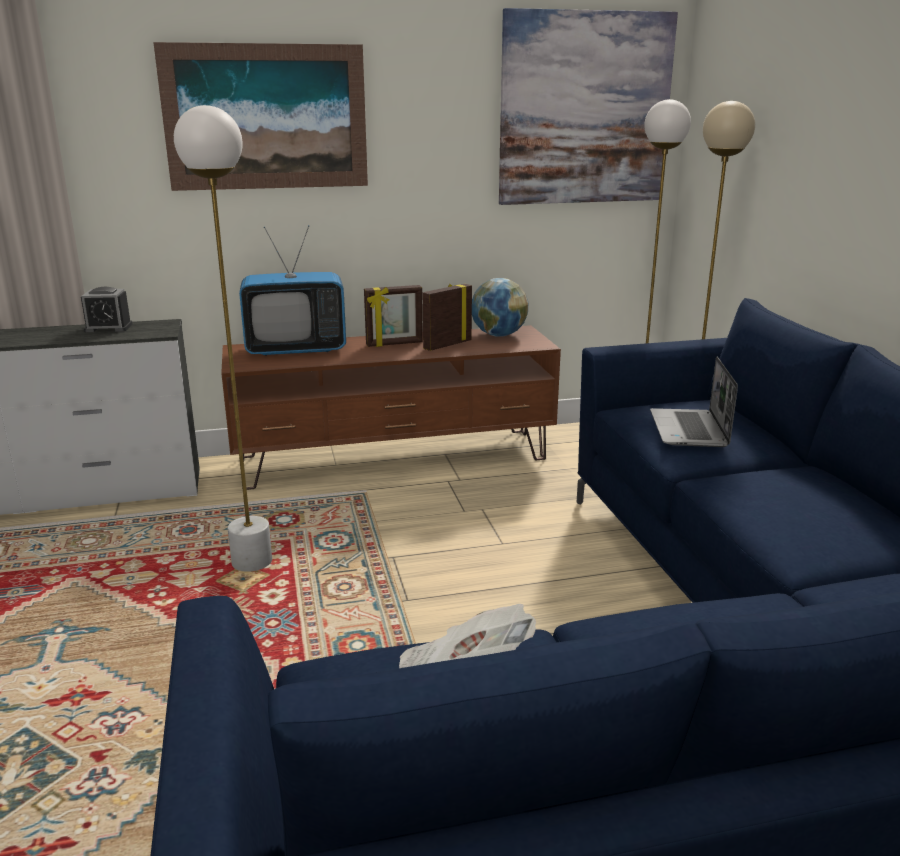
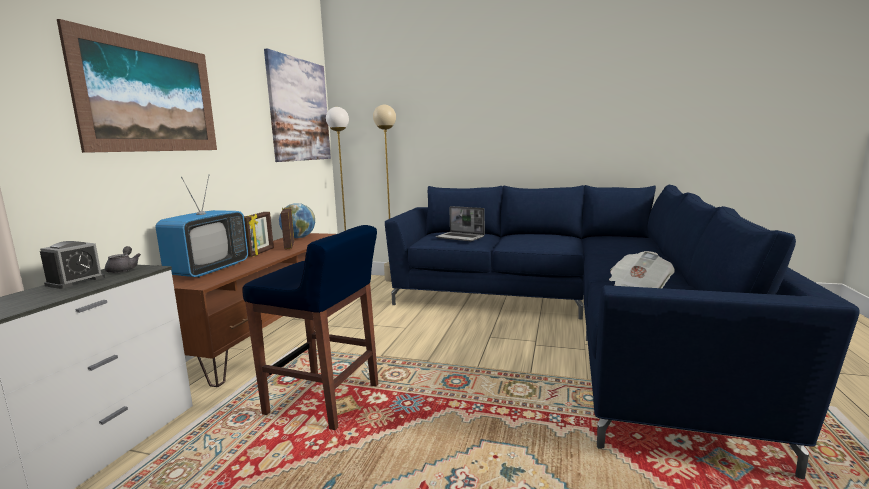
camera: 60 degrees left, 10 degrees down
(156, 326) = (124, 269): none -> grey teapot
(251, 562) = (325, 399): white floor lamp -> blue stool

